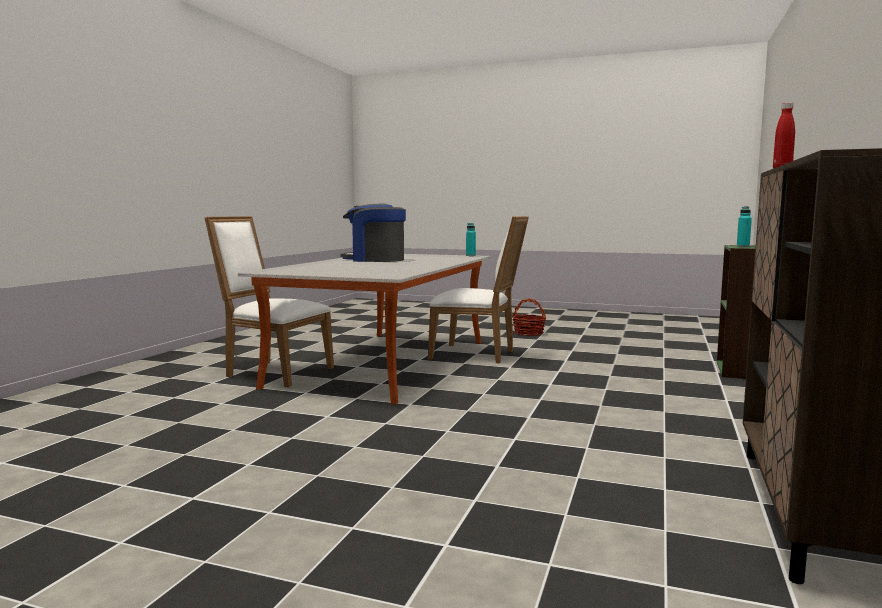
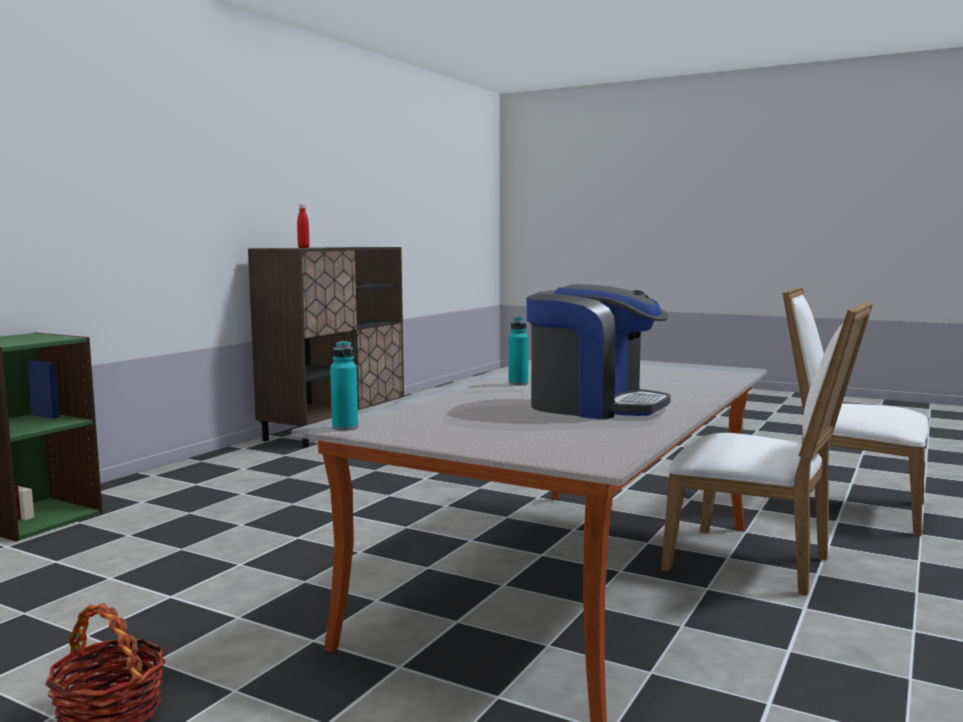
camera: 170 degrees left, 0 degrees up
(477, 354) = (379, 594): white chair -> white chair (850, 507)
(743, 246) = (29, 340): turquoise bottle -> turquoise bottle (518, 383)

